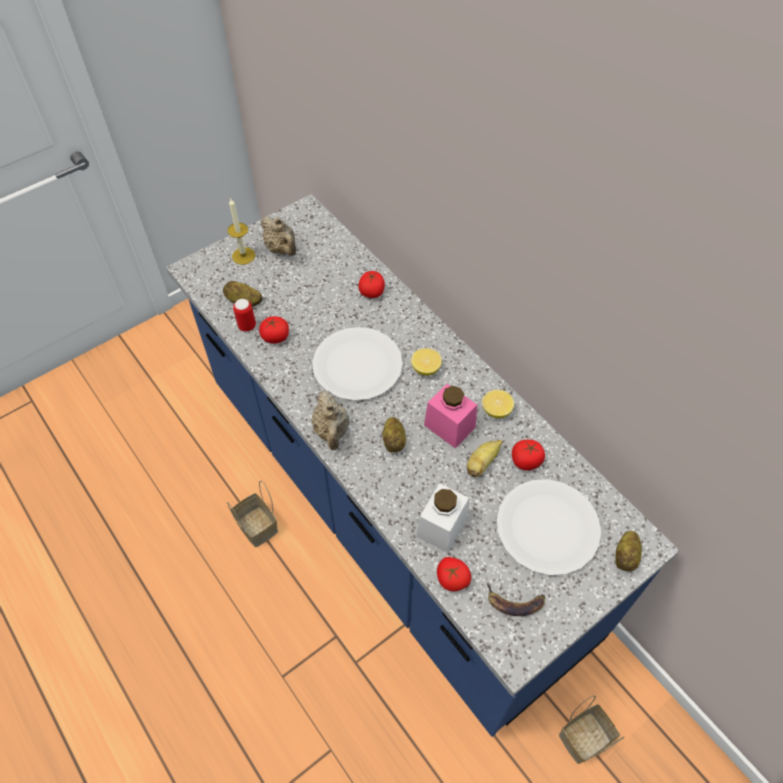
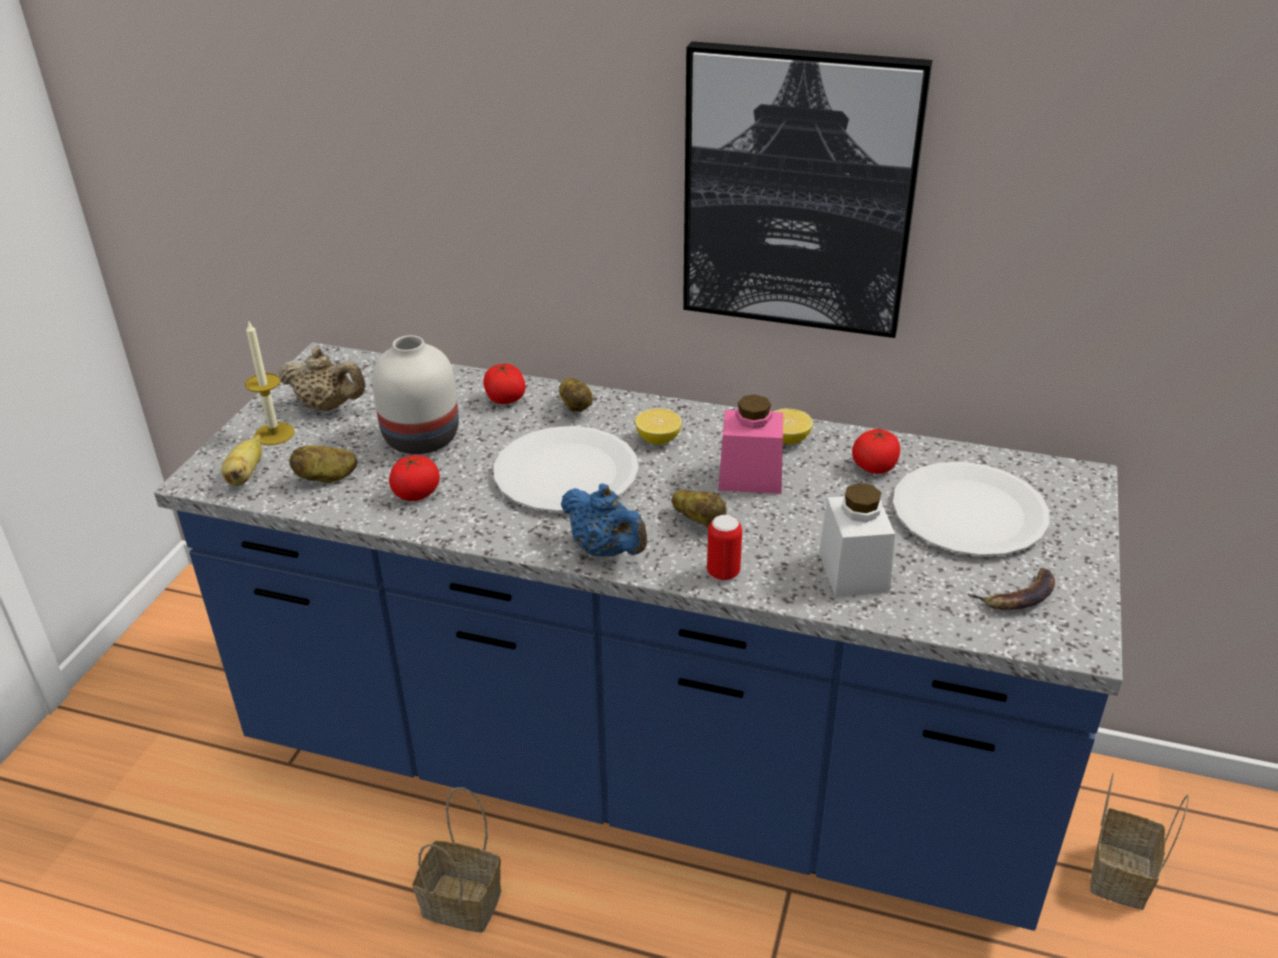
camera: 35 degrees left, 20 degrees down
(247, 326) = (359, 500): can -> can (723, 573)
(308, 297) = (421, 437): none -> white vase
(332, 431) = (606, 550): beige teapot -> blue teapot
(451, 579) = (925, 614): tomato -> none
(482, 463) = (828, 492): banana -> banana (246, 475)
(545, 278) = (799, 191): none -> picture
(626, 556) = (1076, 495): potato -> potato (576, 407)

